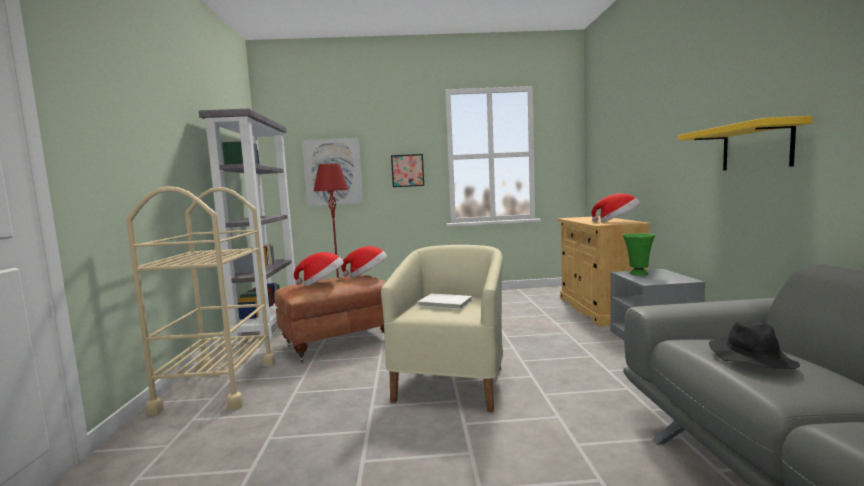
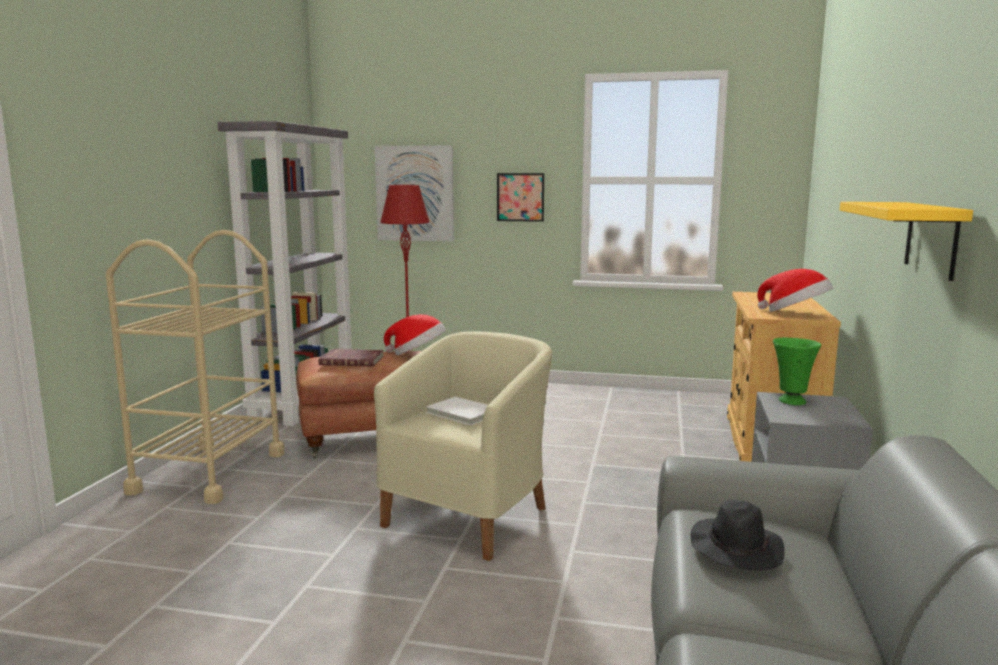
camera: 15 degrees right, 5 degrees up
(322, 283) = (352, 360): hat -> red book

